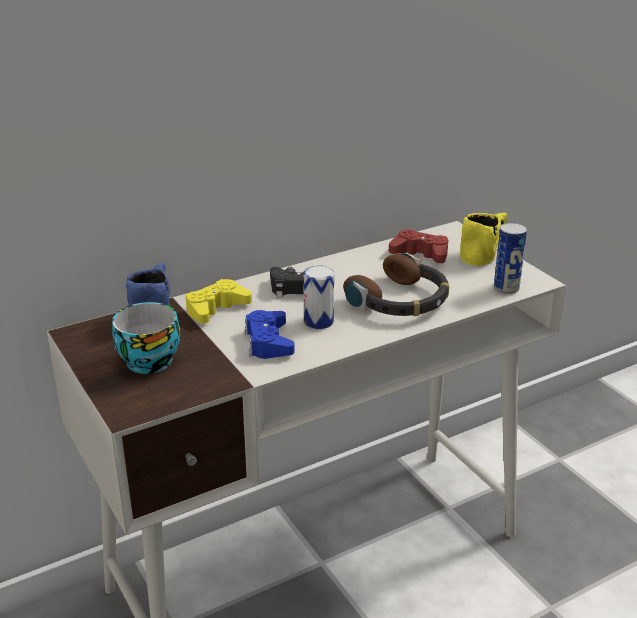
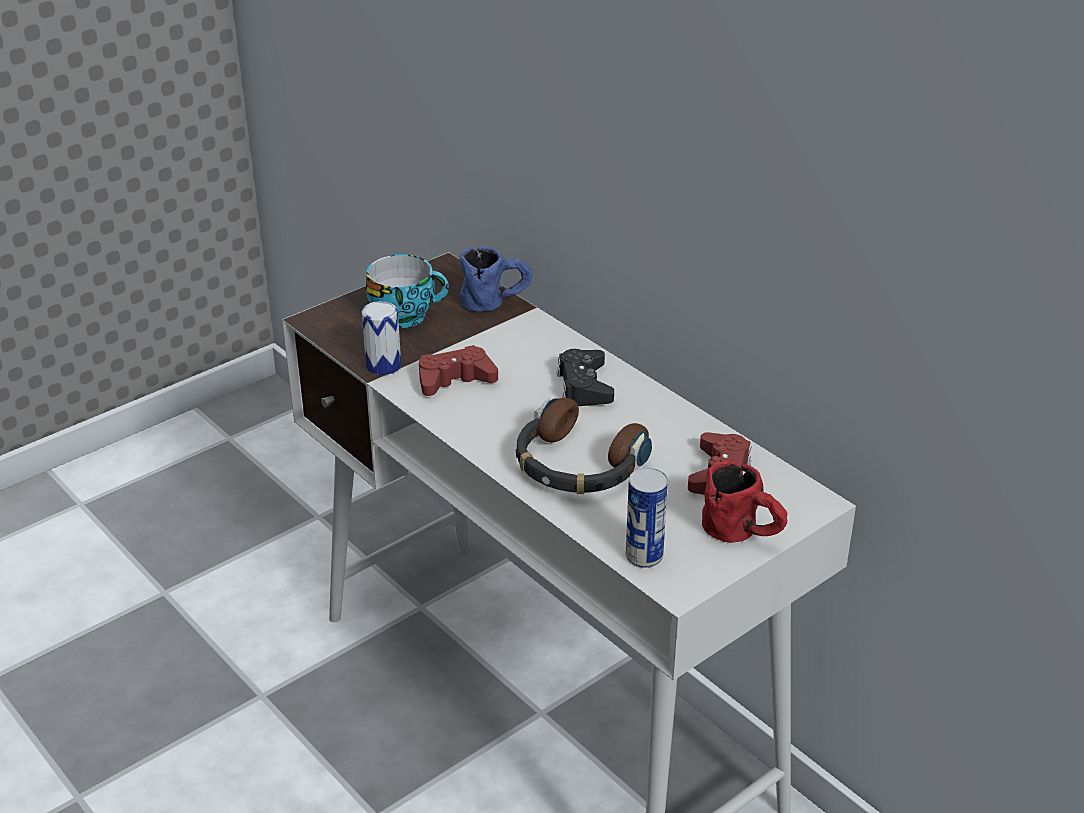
camera: 80 degrees right, 5 degrees up
(216, 308) = (518, 337): yellow game controller -> none
(268, 342) = (455, 380): blue game controller -> red game controller
(318, 321) = (508, 408): can -> can (383, 365)
(484, 255) = (744, 534): yellow mug -> red mug

